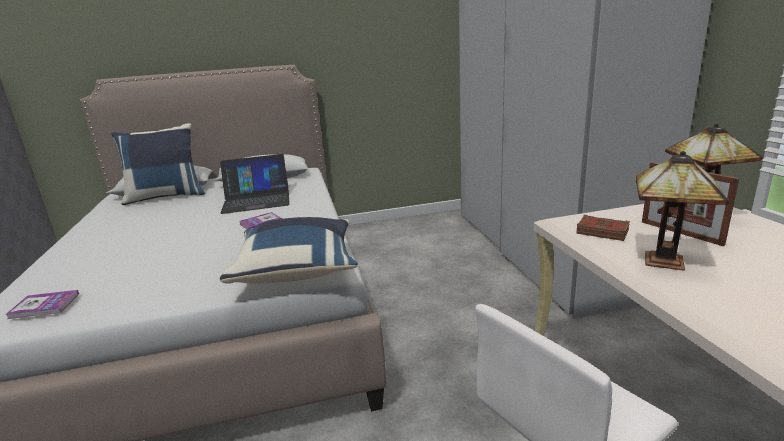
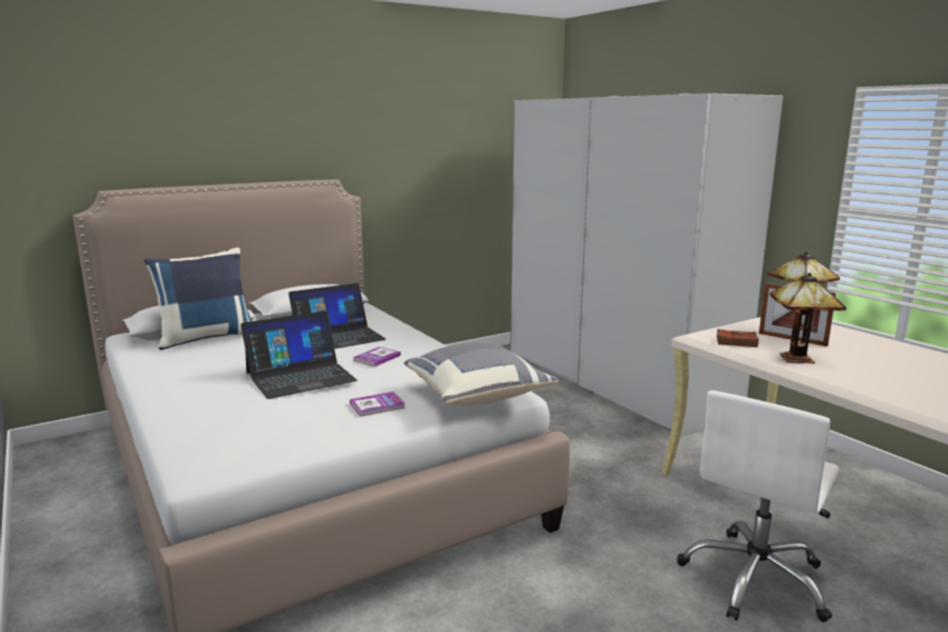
camera: 20 degrees left, 5 degrees down
(44, 306) = (243, 447): book -> book (377, 405)
(178, 237) = (300, 376): none -> laptop
(297, 270) = (477, 395): blue pillow -> grey pillow

